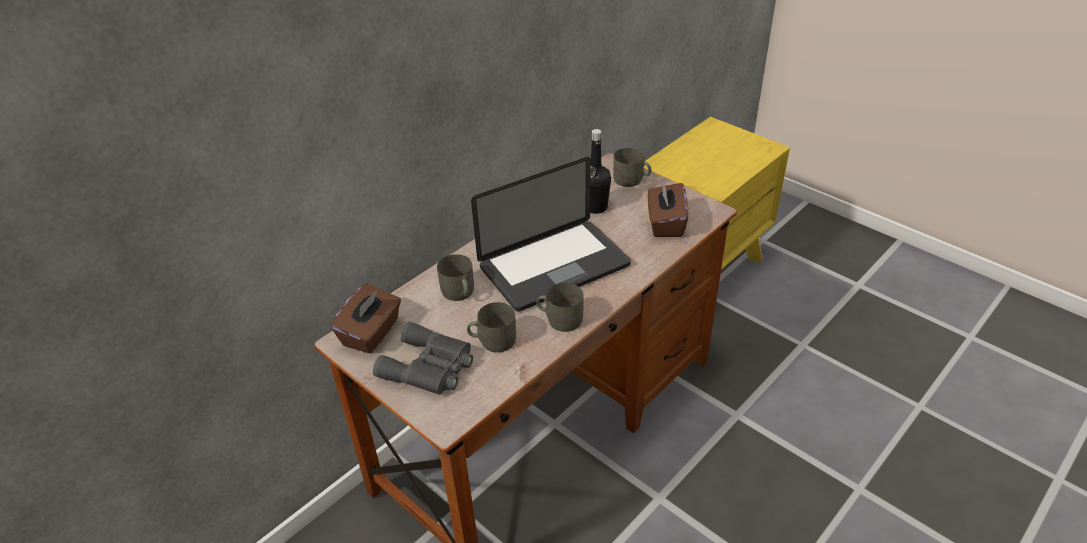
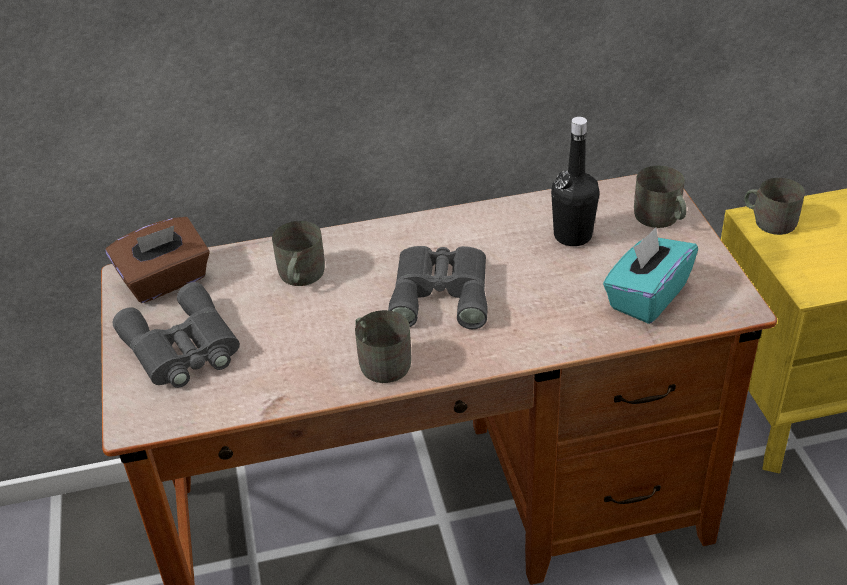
camera: 35 degrees right, 0 degrees up
(492, 340) = (279, 350): grey mug -> grey mug (769, 221)
(554, 266) = (441, 292): laptop -> grey binoculars
(665, 224) = (646, 297): brown tissue box -> turquoise tissue box

